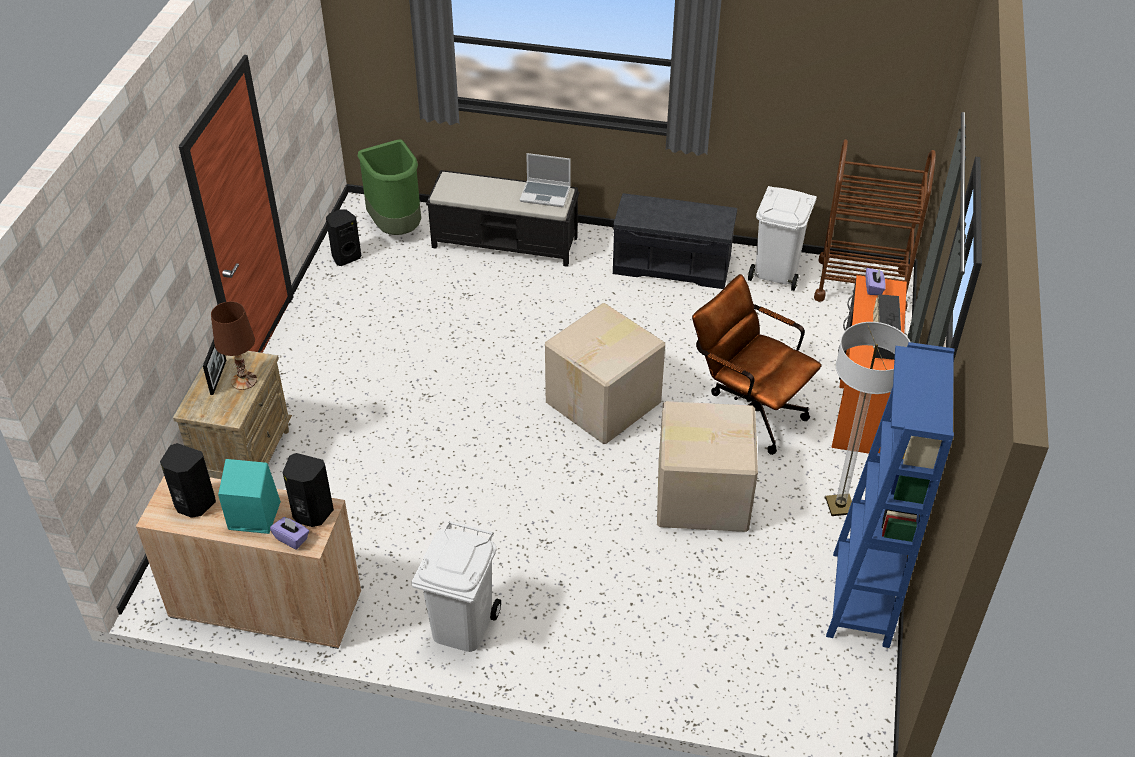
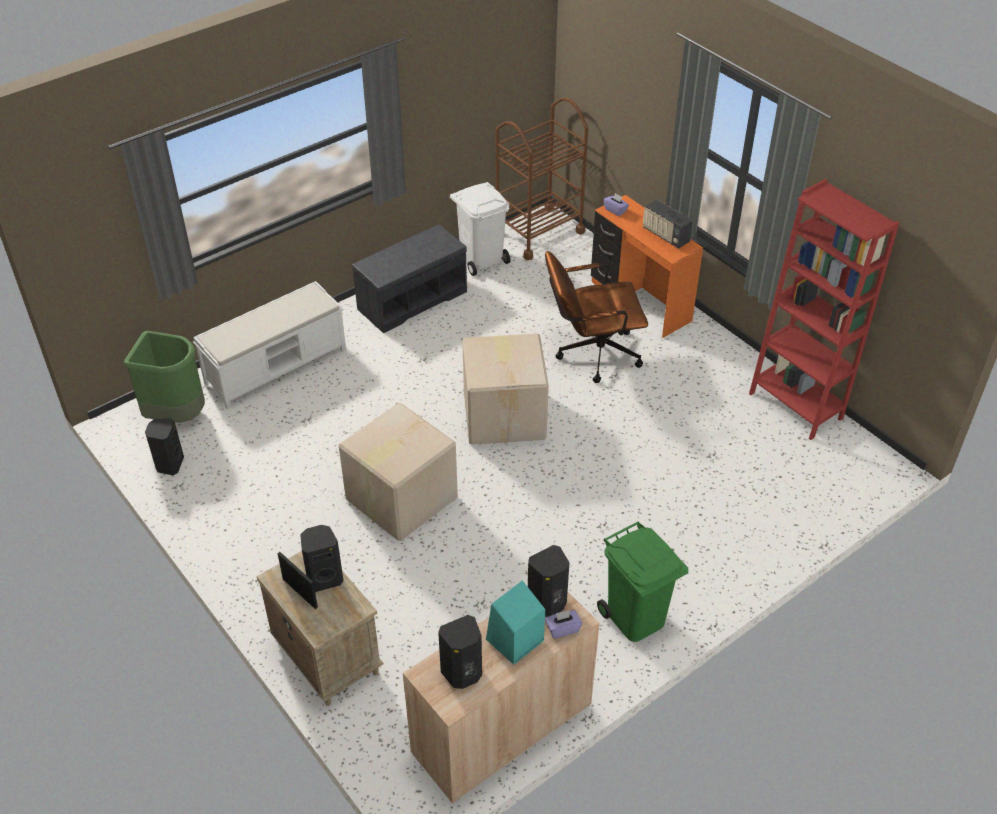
camera: 50 degrees left, 0 degrees up
(244, 381) = (324, 578): brown table lamp -> black speaker
(461, 626) = (635, 618): white trash can -> green trash can
(506, 242) = (277, 366): black bench -> white bench
(546, 194) = (301, 300): laptop -> none
(701, 494) = (640, 421): cardboard box -> cardboard box (400, 498)
(840, 506) = (714, 366): floor lamp -> none
(860, 599) = (795, 406): blue bookcase -> red bookcase

